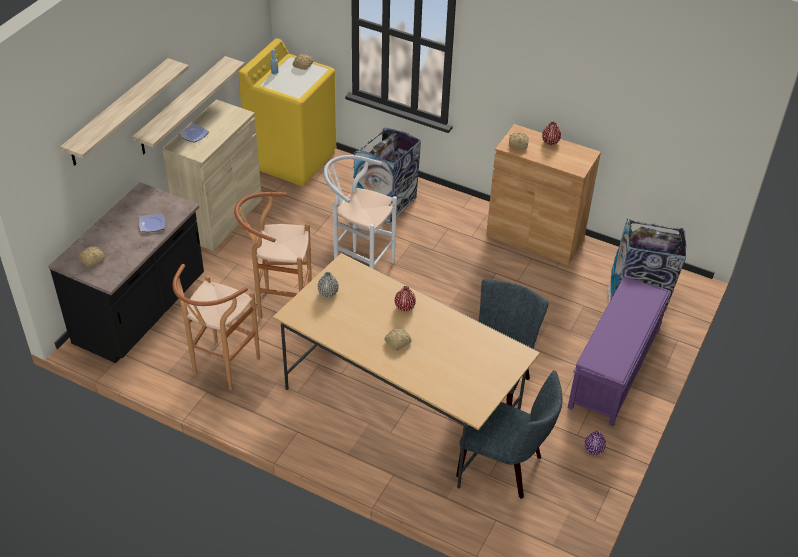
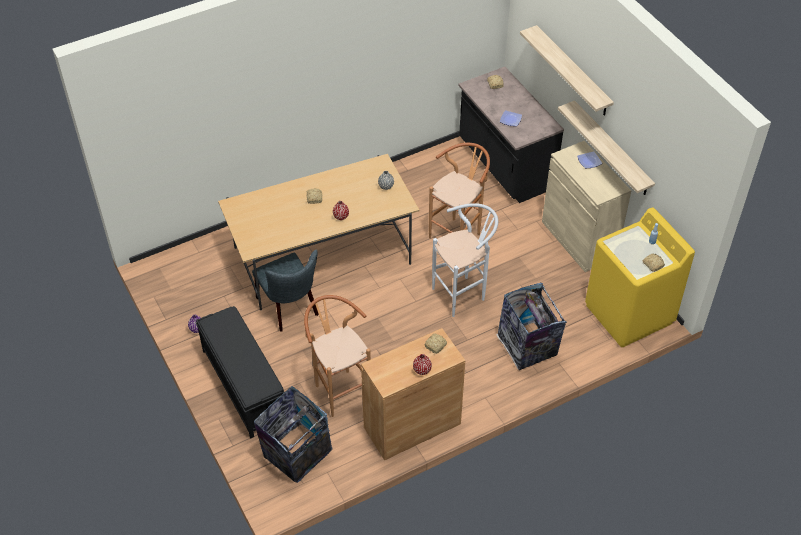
camera: 125 degrees right, 5 degrees up
(221, 370) = (420, 183): brown stool -> brown stool (339, 388)
(505, 467) = (227, 277): grey chair -> none
(614, 370) = (244, 385): purple bench -> black bench

